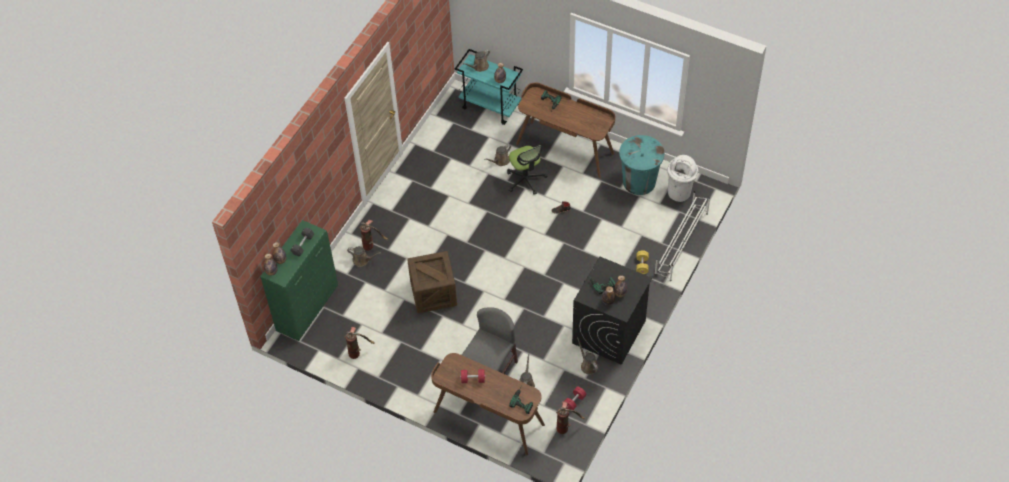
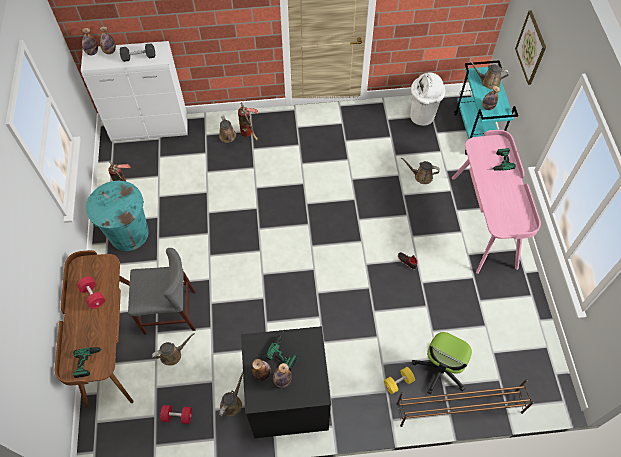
camera: 55 degrees right, 5 degrees up
(308, 308) = (150, 128): green cabinet -> white cabinet
(433, 293) = (229, 211): crate -> none
(503, 24) = (531, 48): none -> picture
(526, 180) = (417, 210): office chair -> office chair (440, 370)
(565, 148) = (484, 221): brown desk -> pink desk
(566, 426) = (141, 426): fire extinguisher -> none
(639, 182) = (503, 314): turquoise trash can -> turquoise trash can (128, 233)
(679, 193) = (524, 365): white trash can -> white trash can (422, 117)
(681, 243) = (458, 407): white shoe rack -> brown shoe rack

